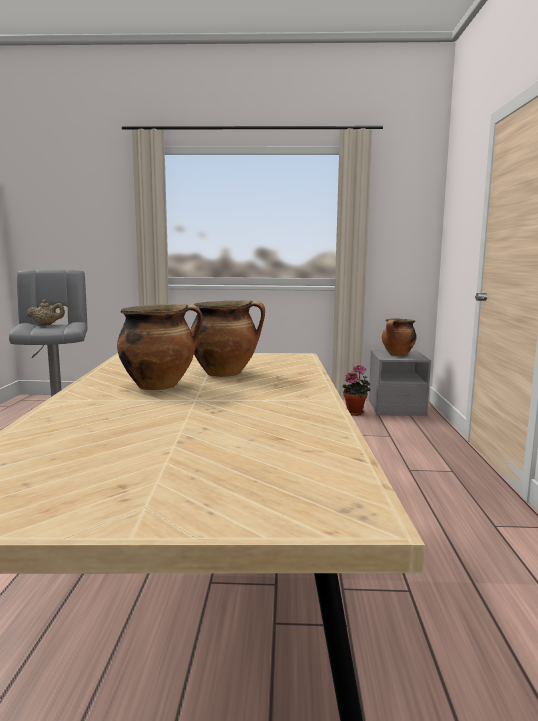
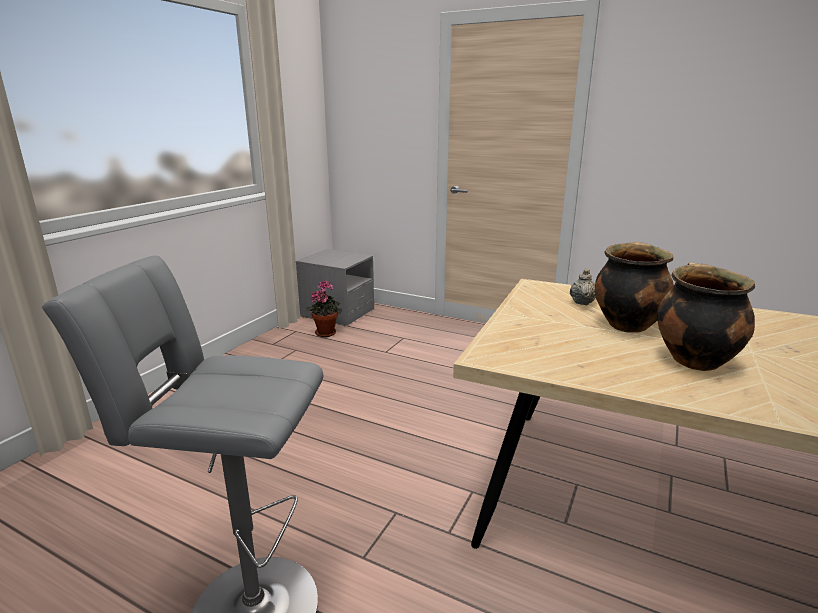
camera: 65 degrees left, 10 degrees up
(46, 325) = (232, 390): beige teapot -> beige teapot (582, 302)
(397, 355) = (336, 258): cooking pot -> none

